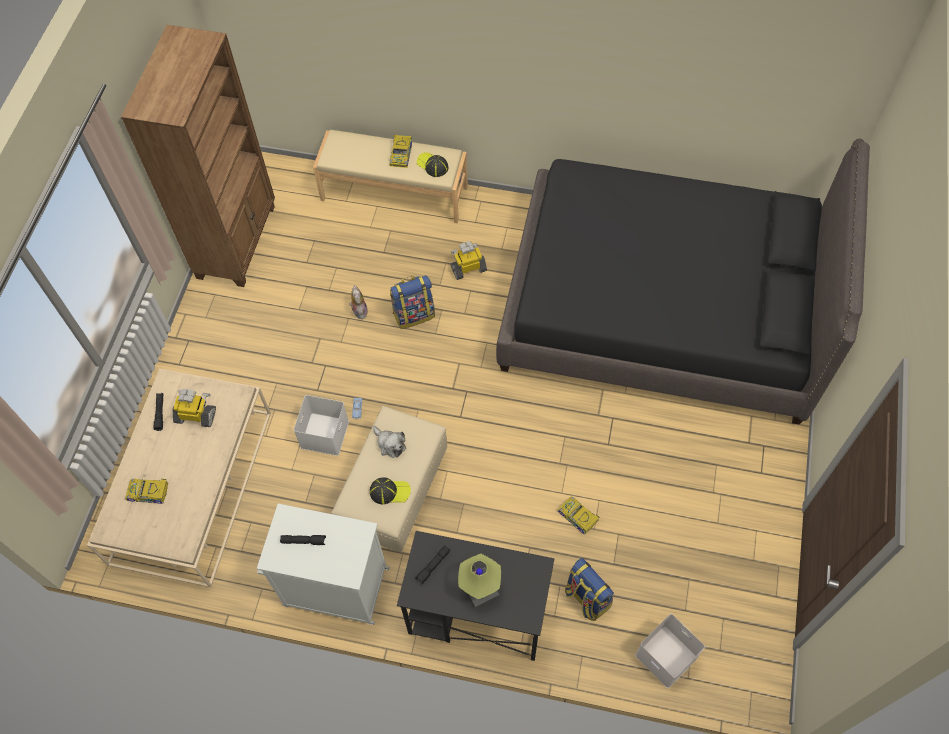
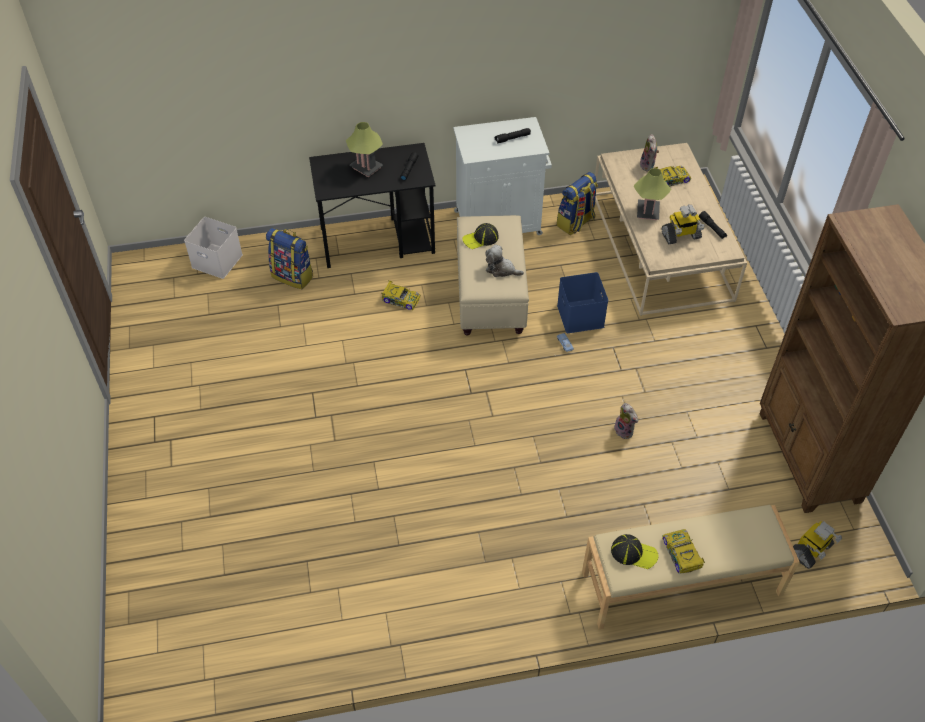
camera: 155 degrees right, 10 degrees down
(156, 521) = (648, 166): none -> plush toy
(204, 458) = (647, 211): none -> table lamp
(324, 433) = (581, 316): white storage box -> blue storage box
(414, 314) = (566, 447): backpack -> backpack (576, 223)
(468, 268) = (537, 519): toy robot -> toy robot (811, 550)
(578, 517) = (320, 327): toy car -> toy car (400, 299)
(662, 309) = (294, 549): black bed -> none

